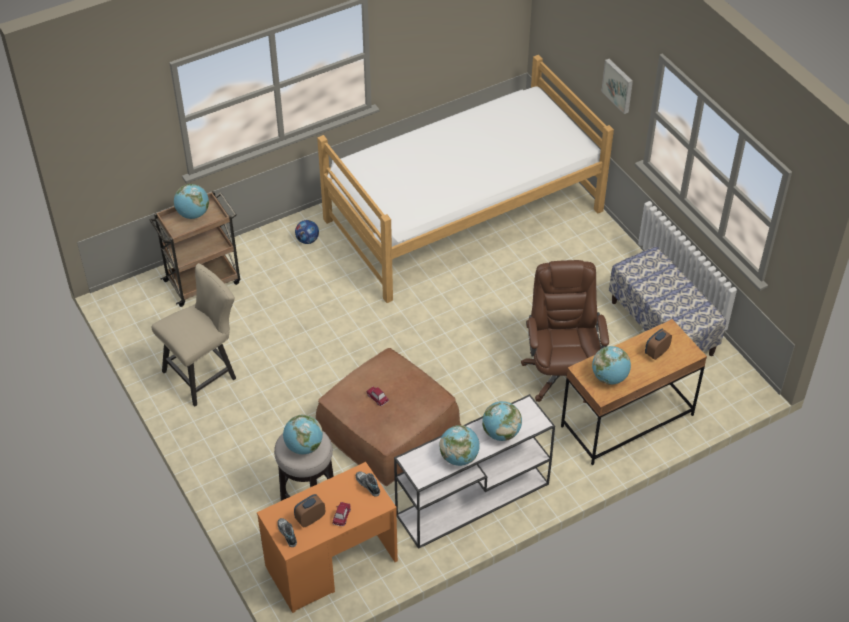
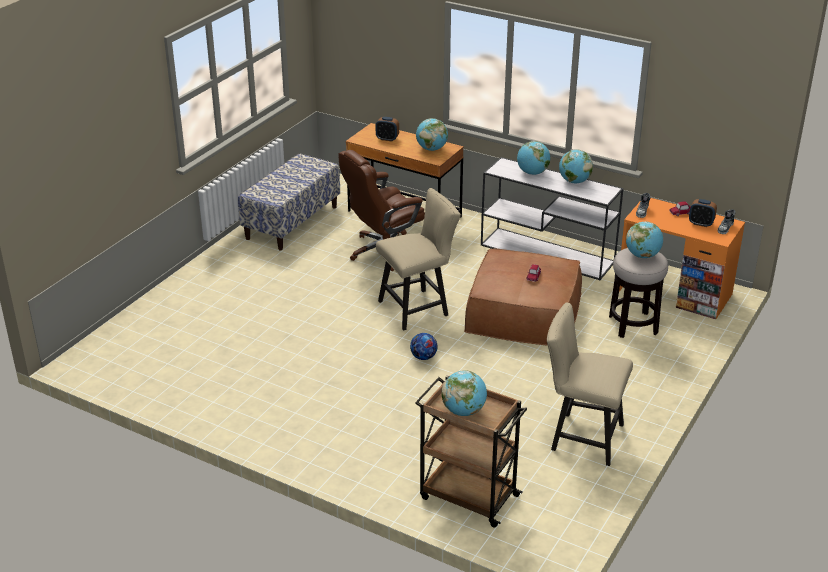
camera: 120 degrees left, 15 degrees down
(307, 240) = (342, 446): football -> football (423, 357)
(448, 356) = (418, 308): none -> beige chair
(464, 215) = (225, 357): bed -> none
(618, 85) = (137, 132): picture -> none

